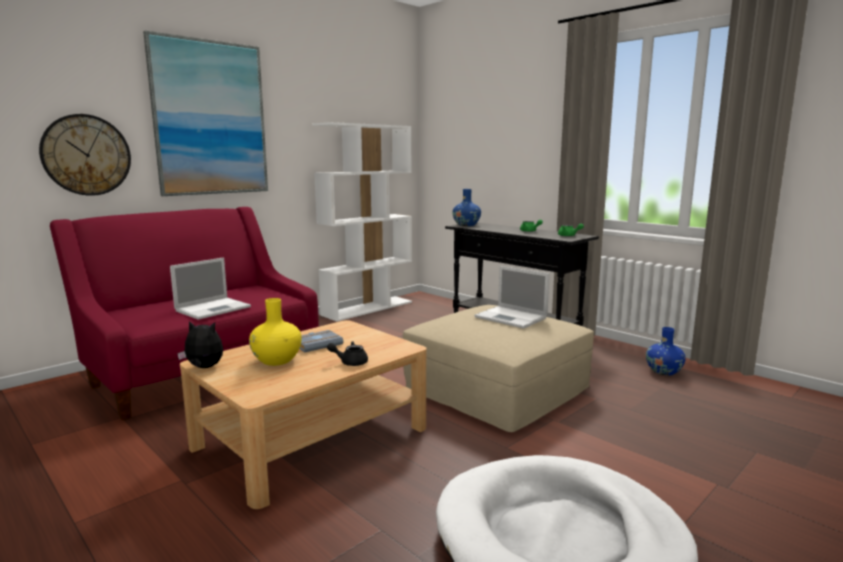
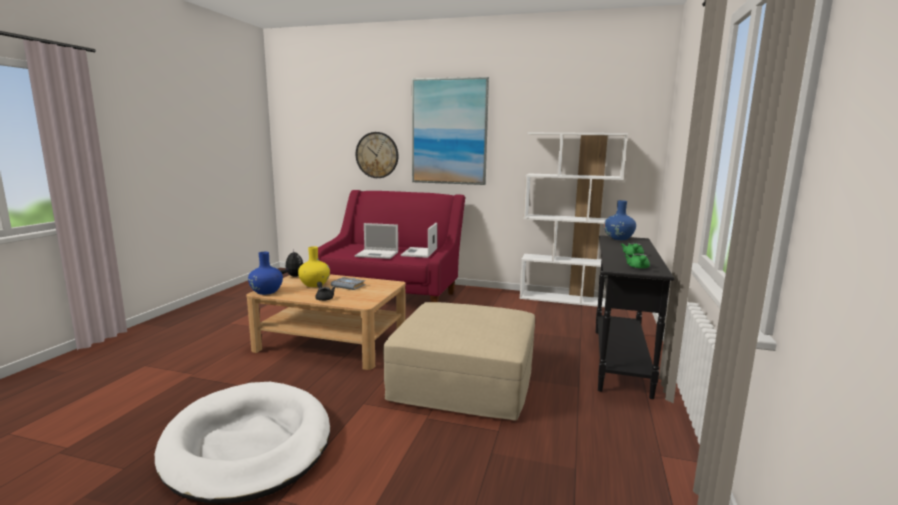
camera: 60 degrees right, 0 degrees up
(512, 318) = (480, 321): laptop -> laptop (419, 253)
(663, 371) = (633, 467): blue vase -> blue vase (266, 292)

